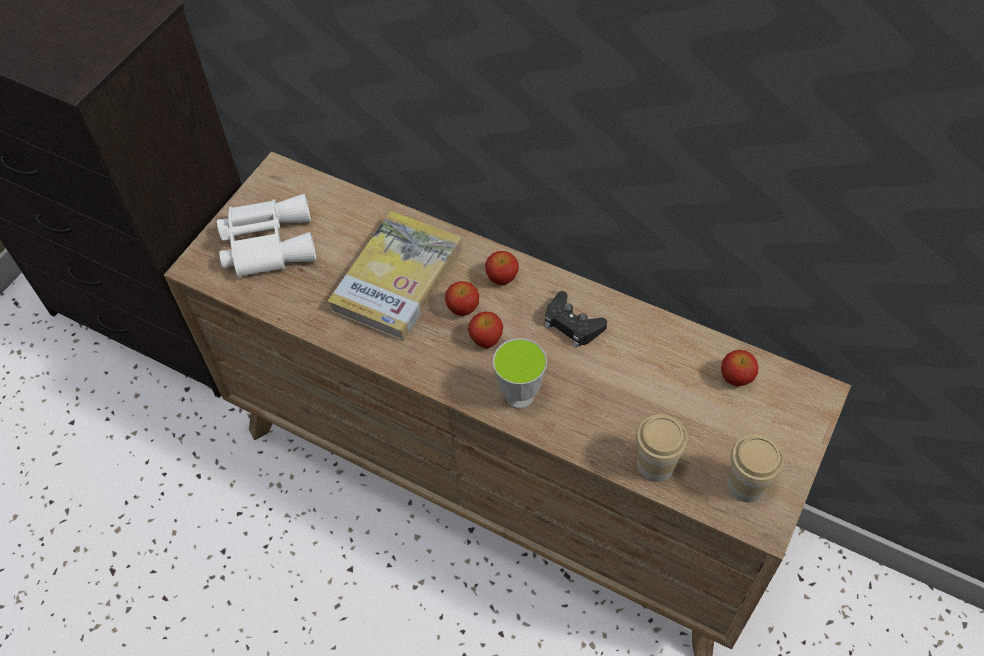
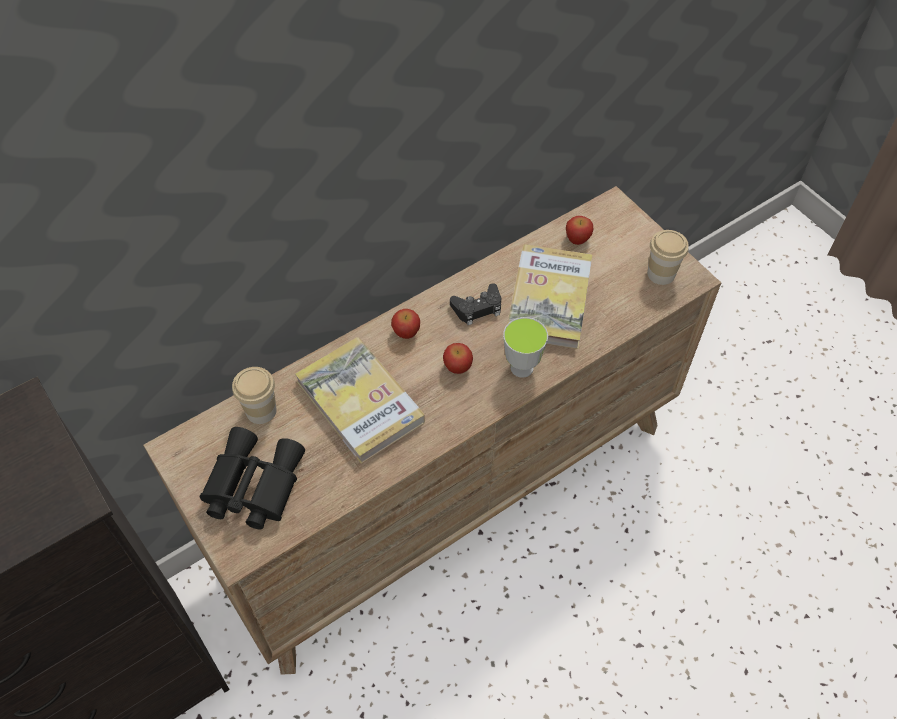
camera: 65 degrees left, 0 degrees up
(267, 242) = (251, 485): white binoculars -> black binoculars
(463, 308) = (419, 370): apple -> none
(628, 385) = (549, 299): none -> book
(655, 465) = (621, 314): cup -> cup (261, 410)

